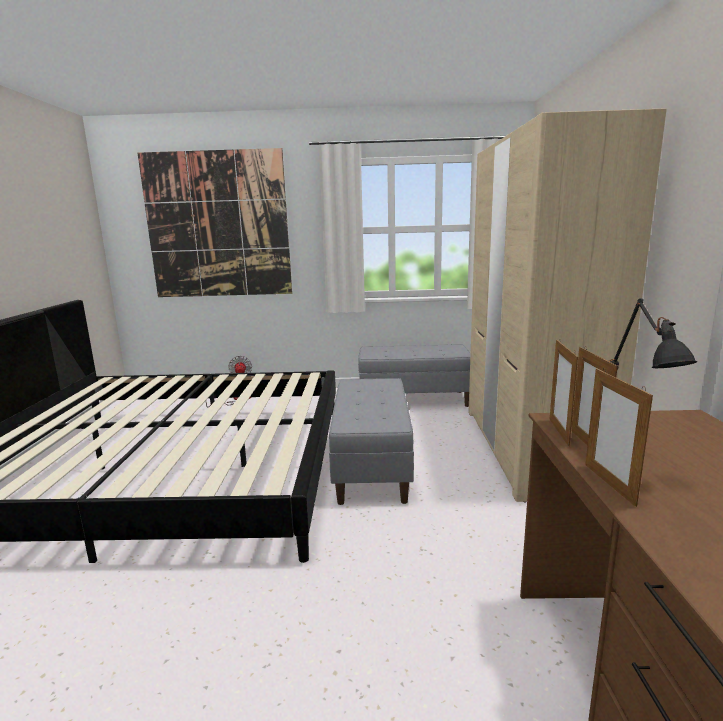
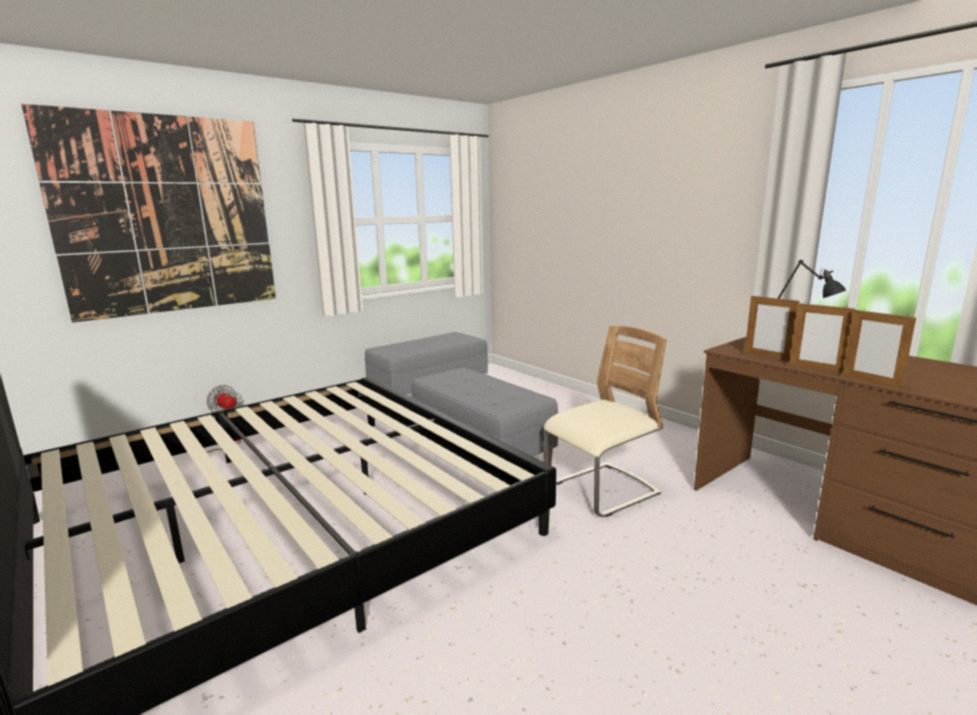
camera: 40 degrees left, 0 degrees up
(417, 547) = (602, 490): none -> beige chair
(527, 448) = (569, 406): beige wardrobe -> none
(559, 431) = (741, 355): picture frame -> picture frame (871, 382)

